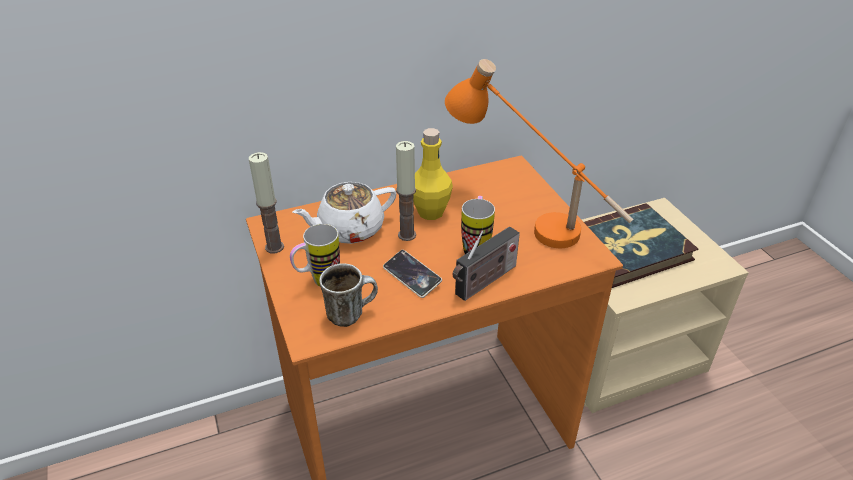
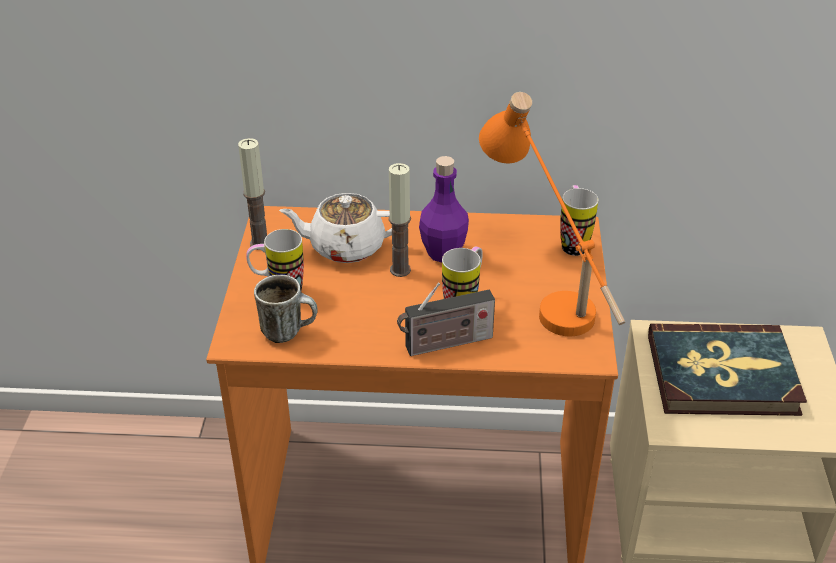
camera: 25 degrees right, 0 degrees up
(412, 276) = (374, 314): phone -> none
(430, 212) = (443, 253): yellow bottle -> purple bottle
(519, 178) = (573, 242): none -> mug

